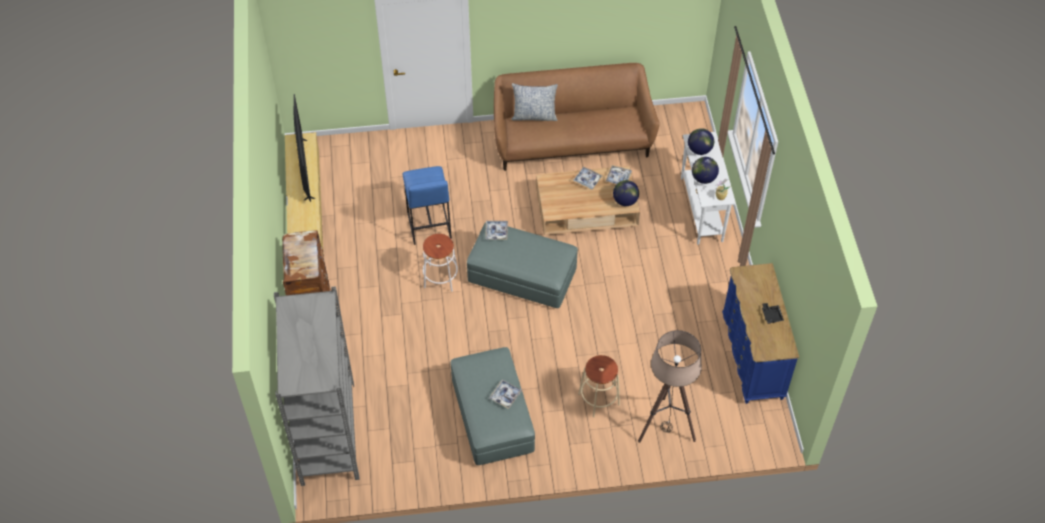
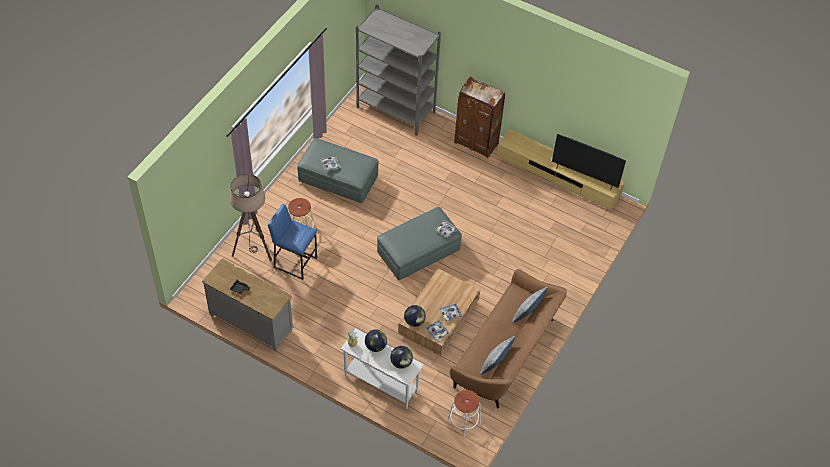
camera: 125 degrees right, 0 degrees up
(429, 226) = (499, 231): blue stool -> blue stool (294, 262)
(440, 278) = (453, 213): white stool -> white stool (463, 422)
(613, 108) = (495, 364): none -> pillow
(752, 358) = (251, 323): blue dresser -> grey dresser

